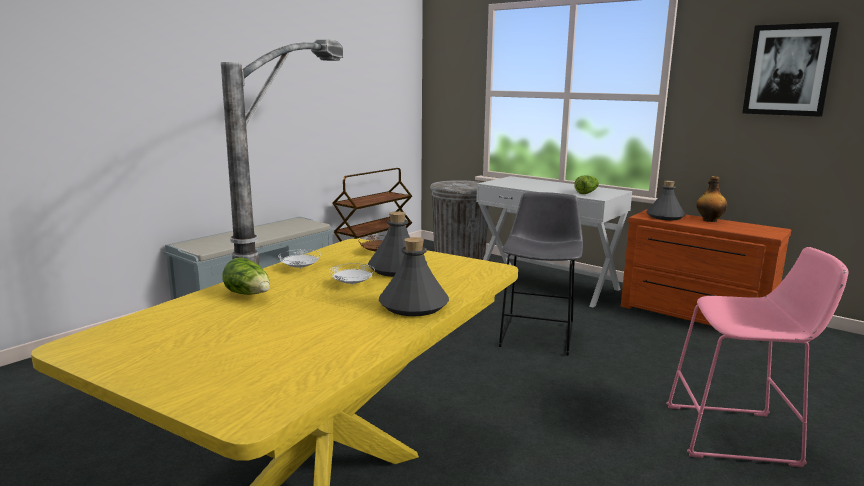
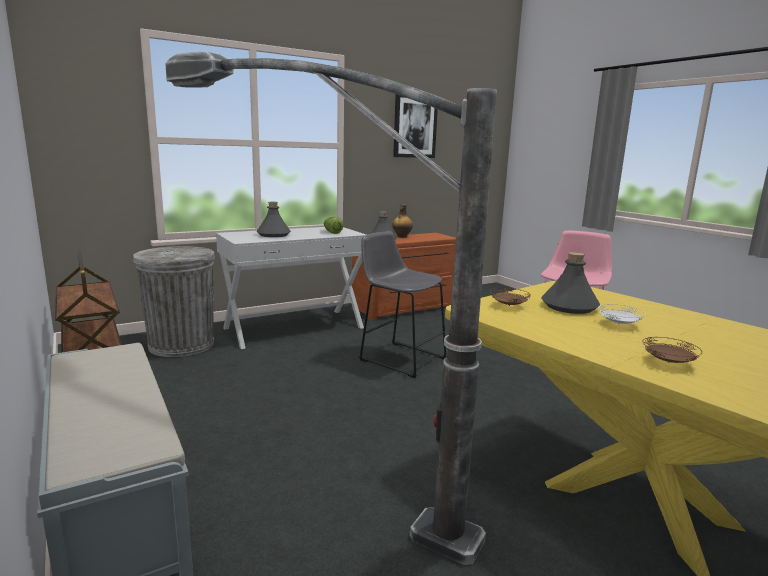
camera: 70 degrees left, 0 degrees up
(249, 294) = (668, 362): lettuce -> brown plate
(300, 268) = (566, 336): white plate -> none
(413, 306) = (671, 314): grey bottle -> grey bottle (274, 235)

